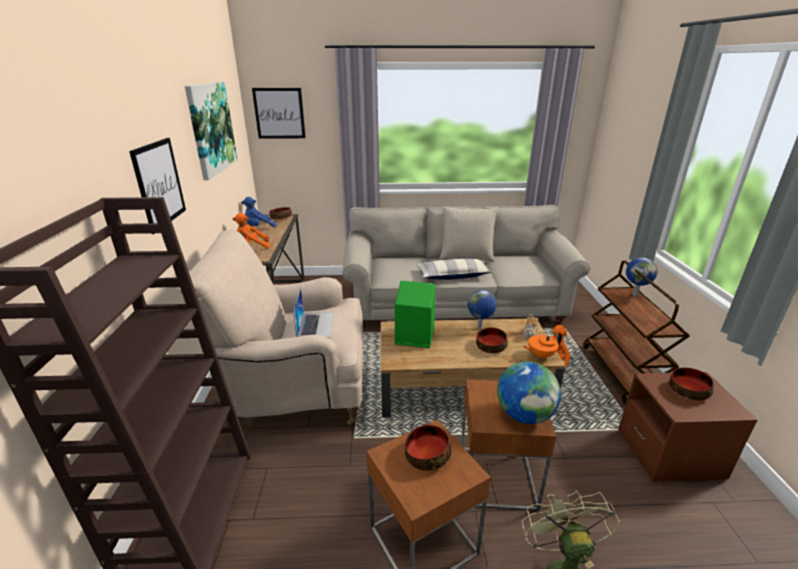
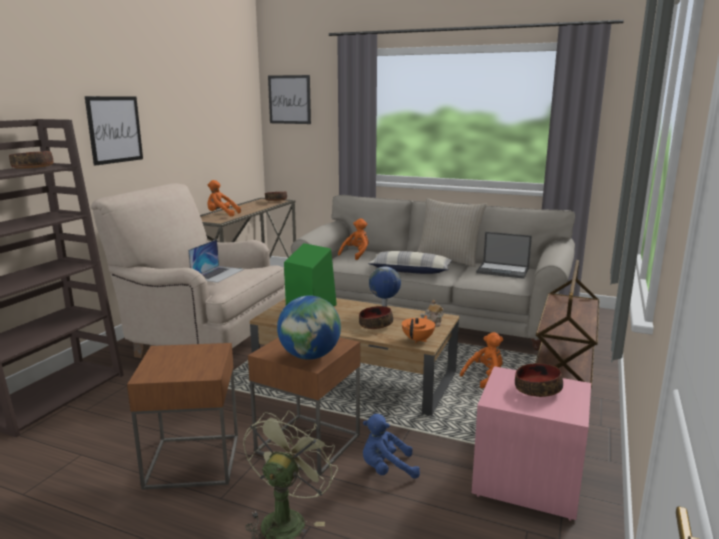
camera: 25 degrees right, 10 degrees down
(211, 128) = (200, 101): picture -> none
(258, 227) = (247, 204): blue plush toy -> blue plush toy (386, 469)
(391, 265) = (356, 254): none -> orange plush toy
(427, 454) = (191, 357): bowl -> bowl (33, 168)
(521, 263) = (503, 270): none -> laptop
(540, 355) = (418, 340): orange teapot -> orange teapot turned 105 degrees clockwise
(635, 295) = (586, 305): globe -> none
(669, 453) = (527, 481): brown nightstand -> pink nightstand

